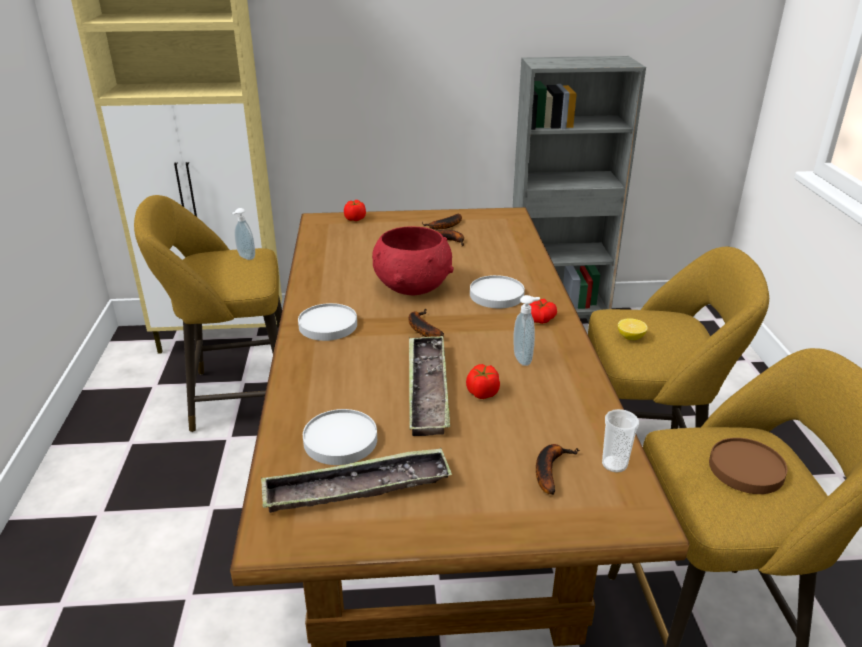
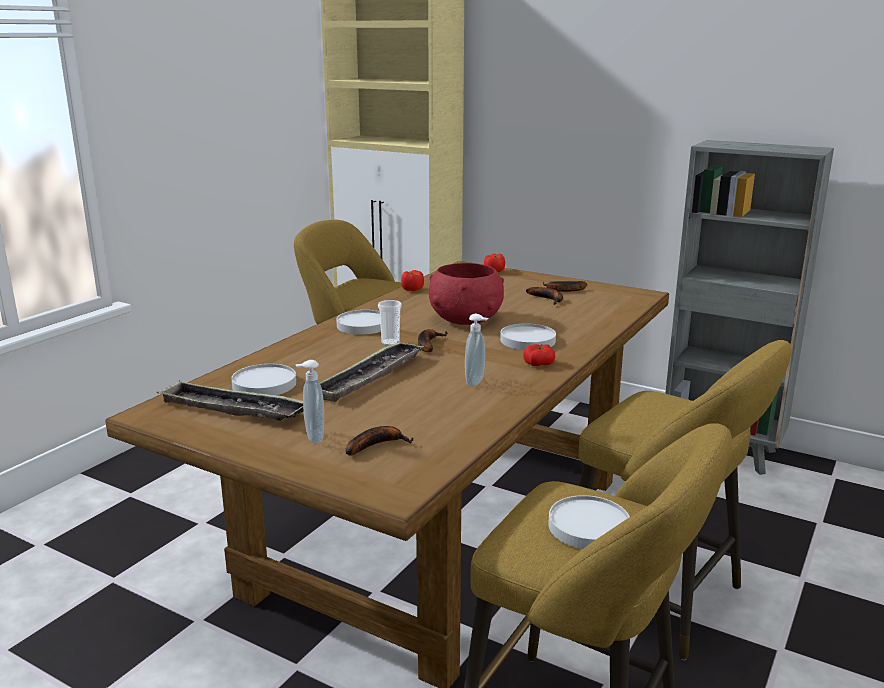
camera: 35 degrees right, 10 degrees down
(245, 257) = (392, 286): soap dispenser -> soap dispenser (313, 437)
(482, 393) = (406, 391): tomato -> tomato (412, 289)
(614, 464) = (432, 460): cup -> cup (390, 343)
(630, 337) = (638, 412): lemon -> none
(746, 469) = (588, 527): brown plate -> white plate

